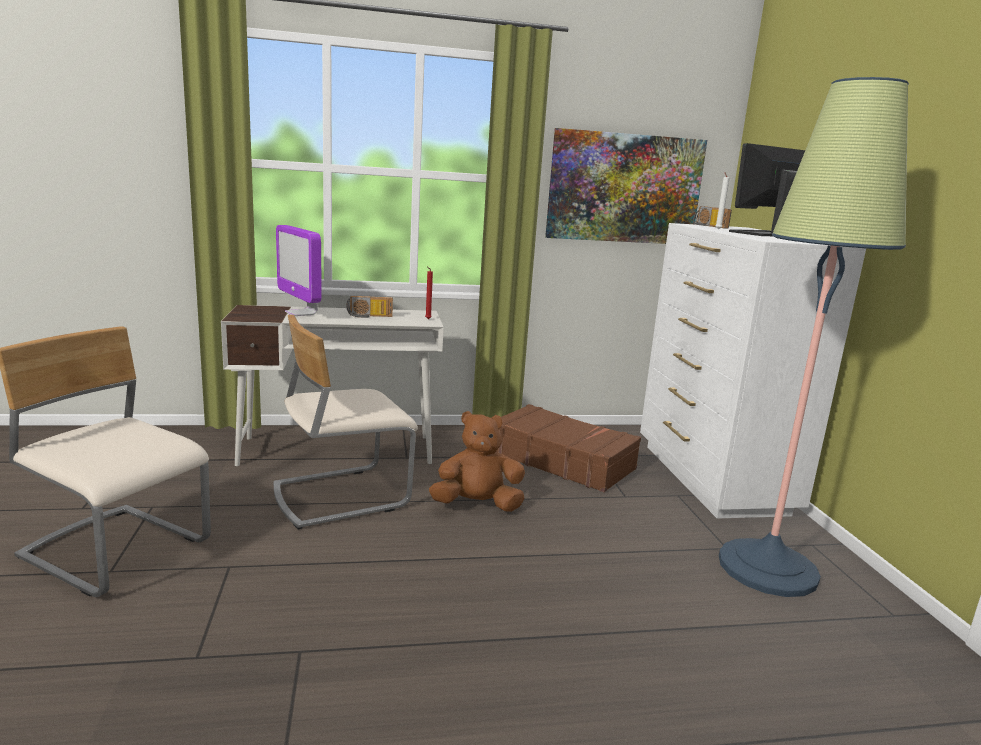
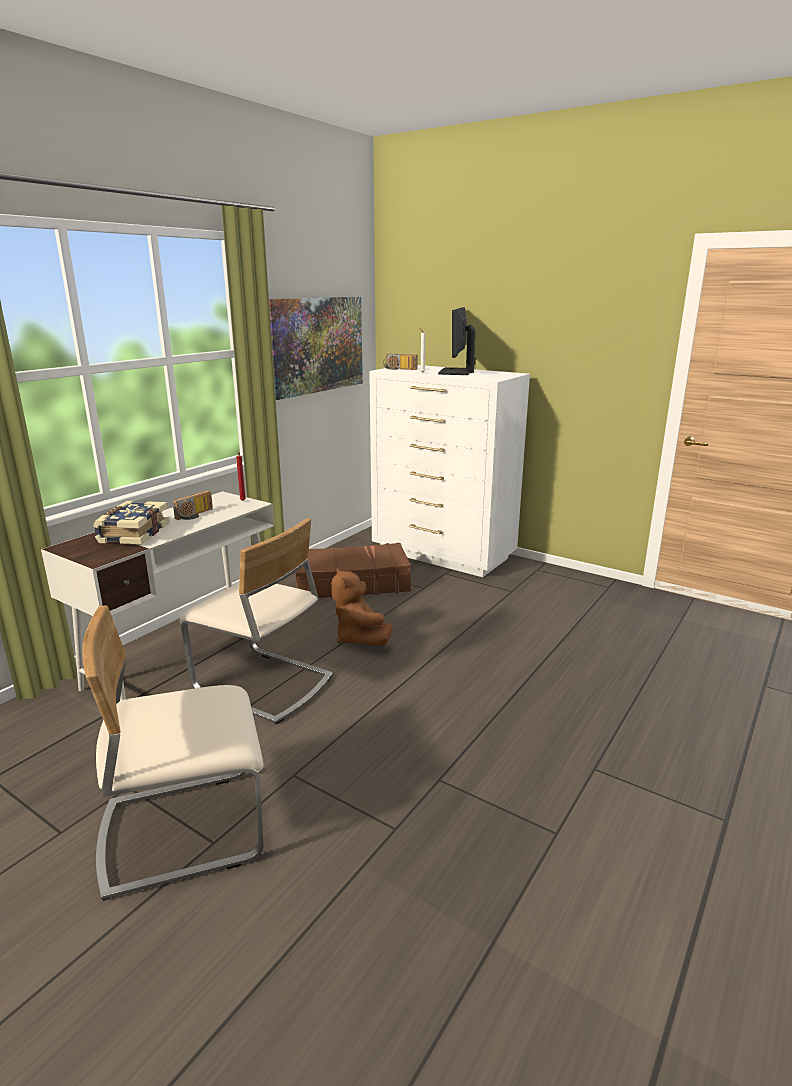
camera: 45 degrees left, 5 degrees up
(301, 313) = (133, 533): monitor -> book
(340, 495) = (262, 685): beige chair -> beige chair turned 75 degrees counterclockwise
(477, 505) = (360, 638): brown plush toy -> brown plush toy turned 60 degrees counterclockwise
(767, 568) = (541, 592): floor lamp -> none

